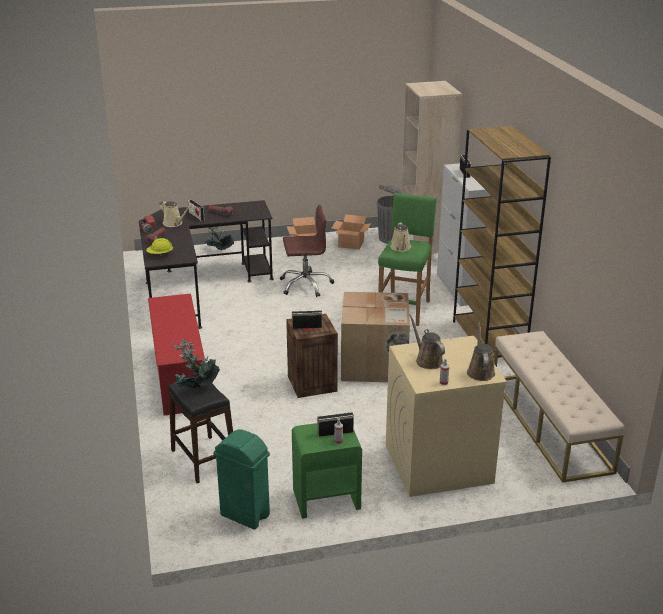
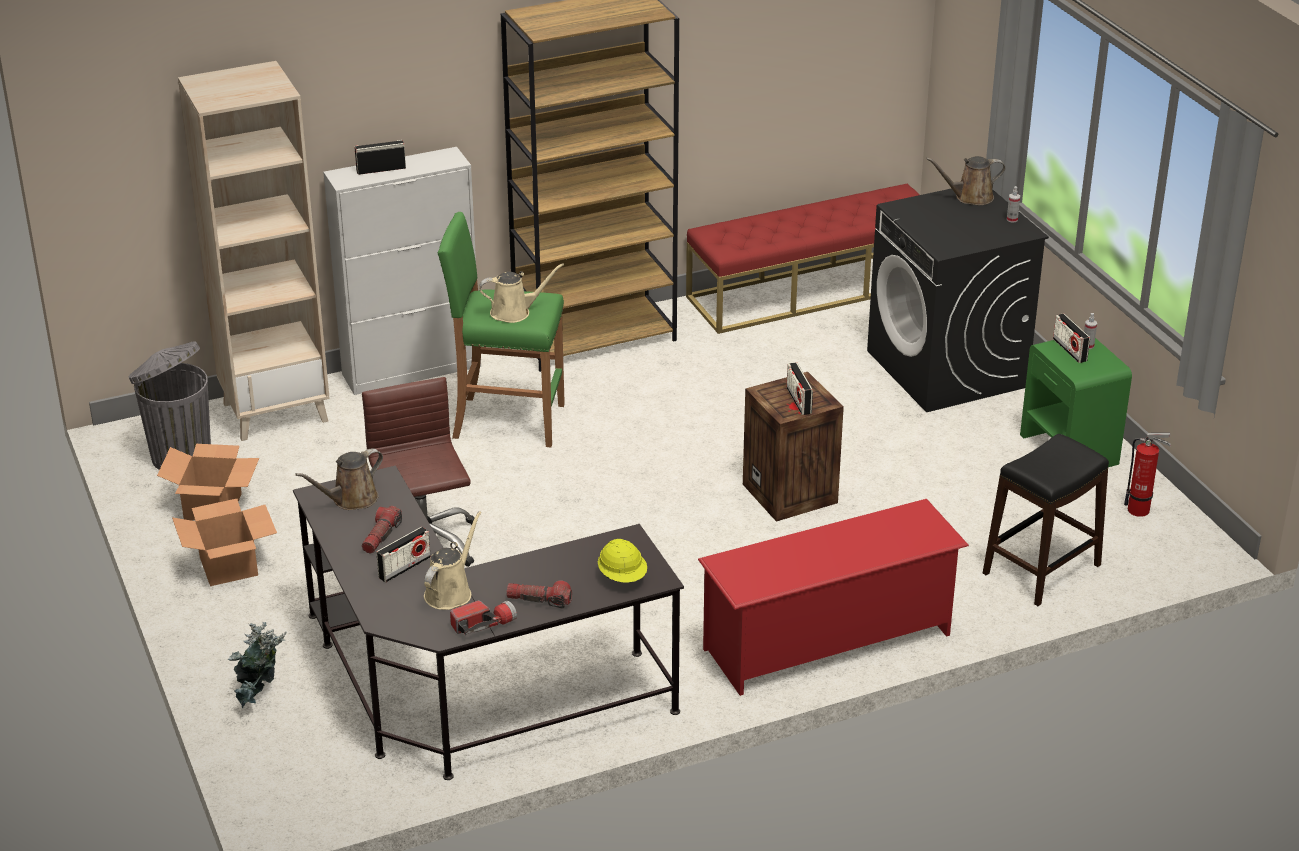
camera: 100 degrees left, 5 degrees up
(196, 390) = (1055, 462): potted plant -> none
(245, 515) = (1141, 510): green trash can -> fire extinguisher
(375, 364) = (708, 437): cardboard box -> none
(427, 360) = (963, 232): brown watering can -> brown watering can (351, 500)
(437, 464) = (947, 369): beige washing machine -> black washing machine
(549, 424) = (813, 290): beige bench -> red bench

